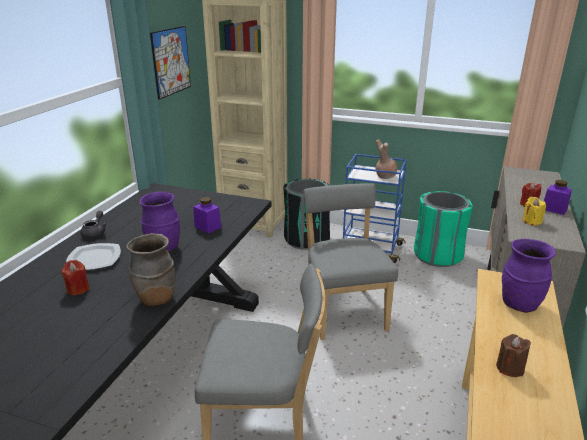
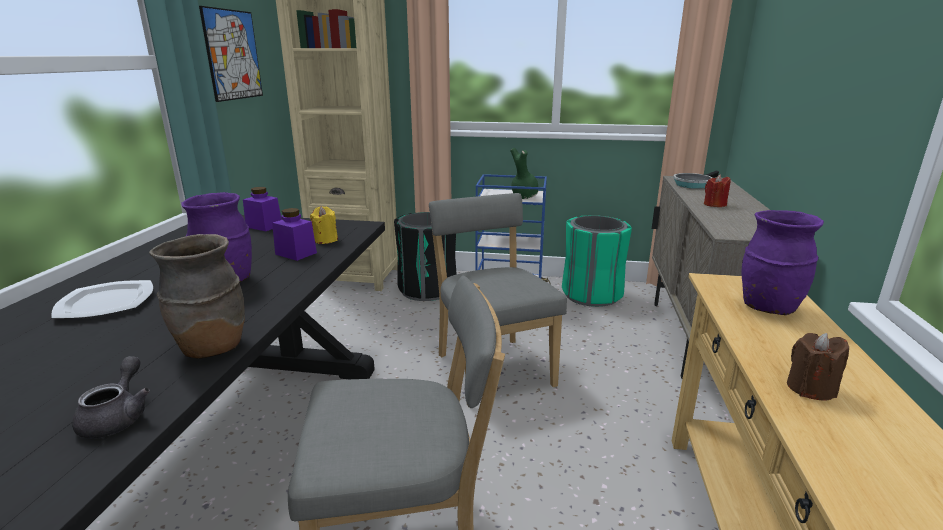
camera: 10 degrees left, 5 degrees down
(78, 289) = (67, 346): red candle -> none
(95, 233) = (114, 271): grey teapot -> grey teapot (118, 416)
(384, 176) = (523, 196): brown vase -> green vase
(523, 179) = (693, 184): none -> frying pan
(531, 221) = (729, 219): yellow candle -> yellow candle (325, 240)
(554, 209) = (747, 207): purple jar -> purple jar (264, 226)

